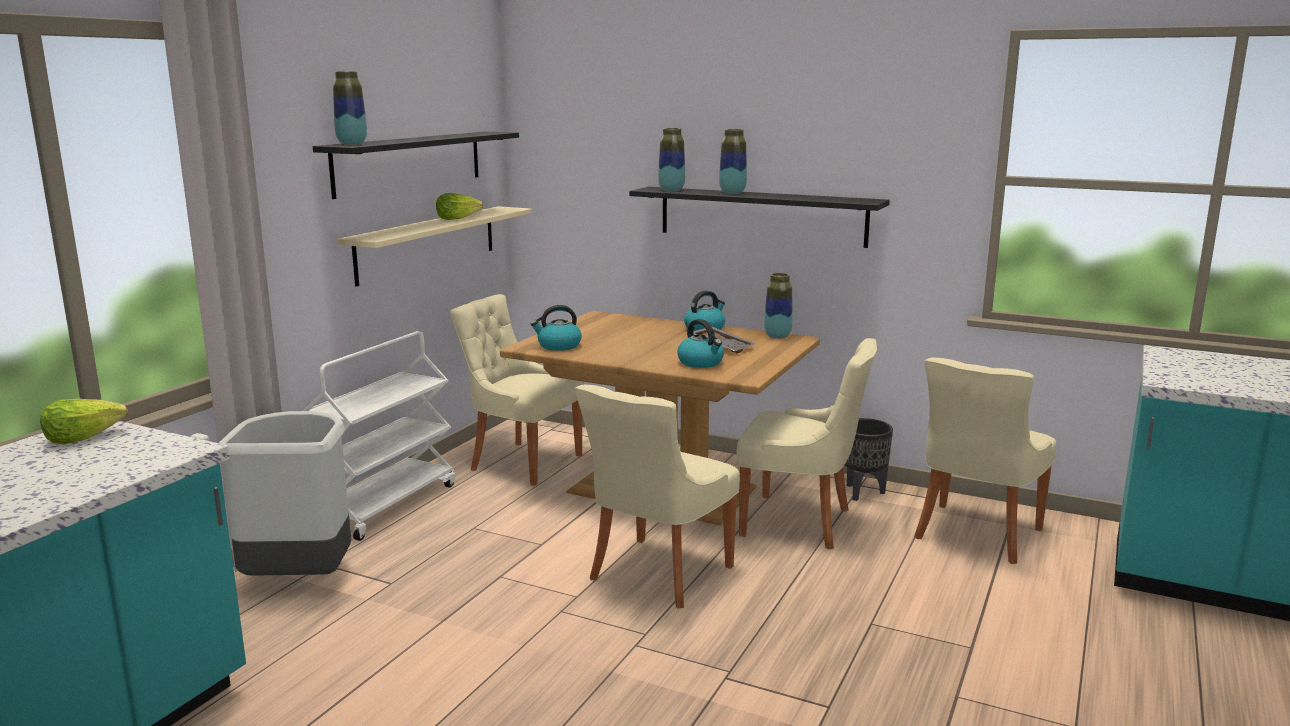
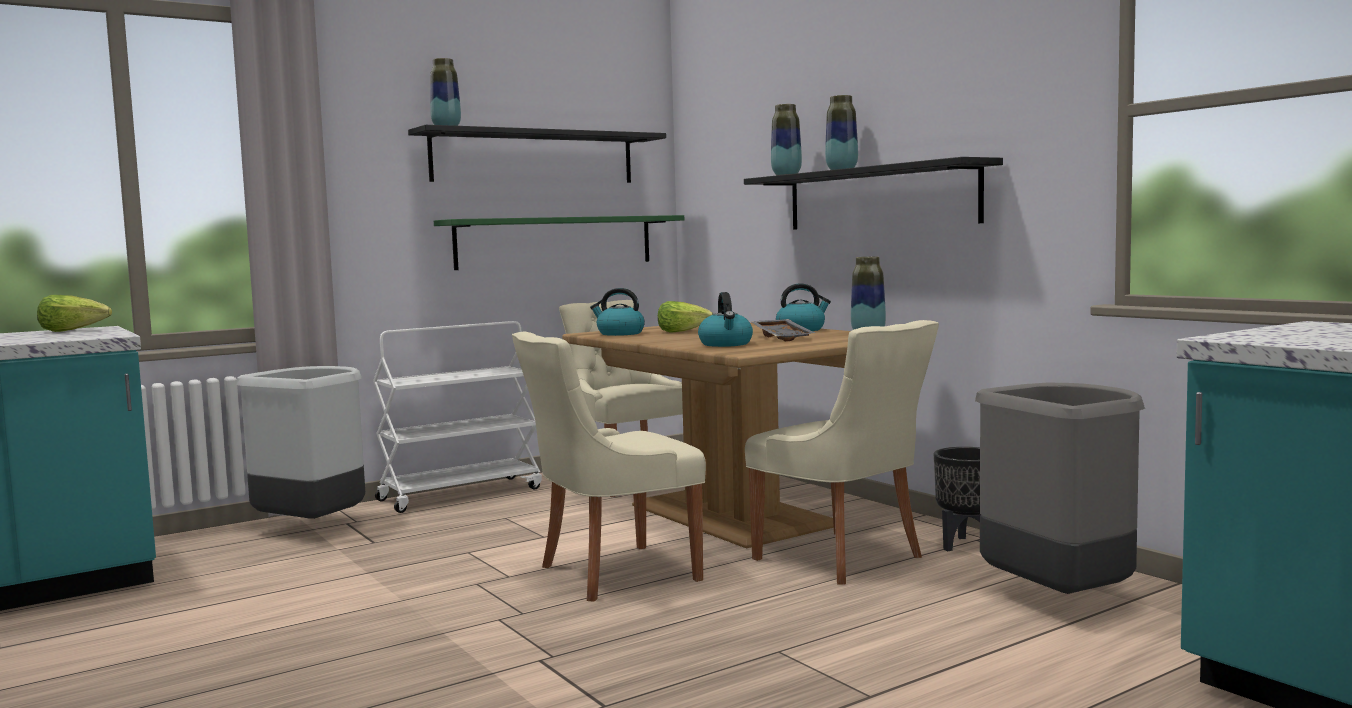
camera: 30 degrees right, 10 degrees down
(428, 243) = (555, 242): beige shelf -> green shelf
(457, 219) = (584, 216): lettuce -> lettuce (683, 332)
(975, 535) = (1060, 602): beige chair -> grey trash can

